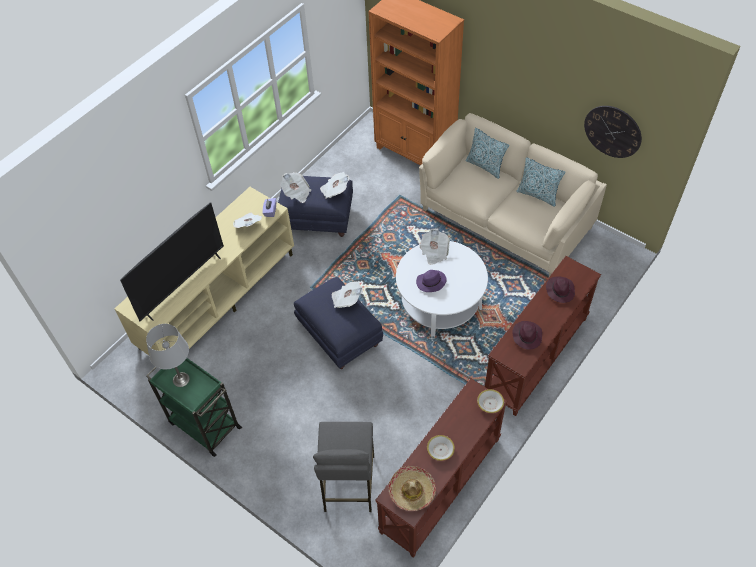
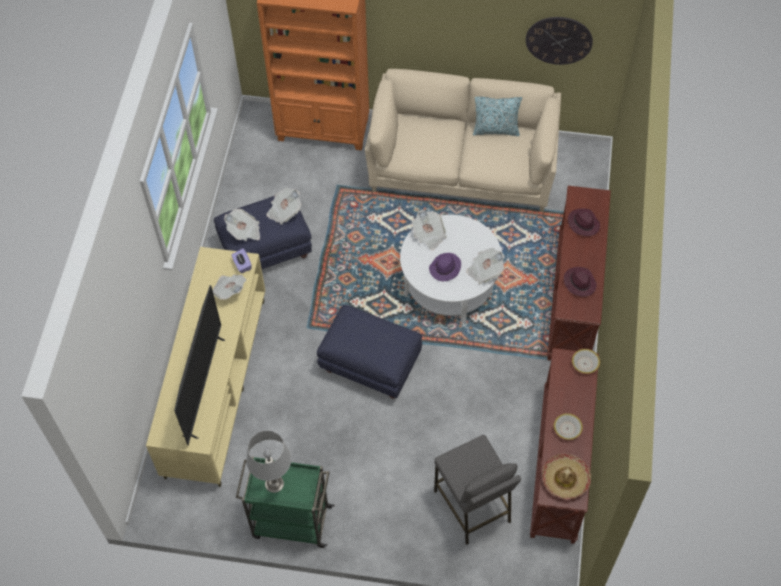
camera: 30 degrees left, 5 degrees up
(346, 299) = (373, 324): newspaper -> newspaper (484, 271)
(485, 166) = (425, 119): pillow -> none

